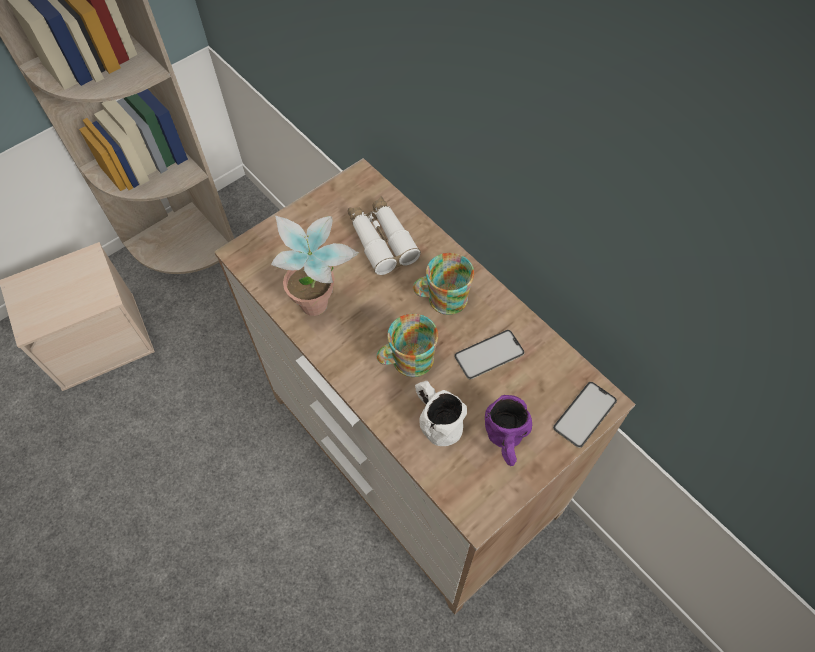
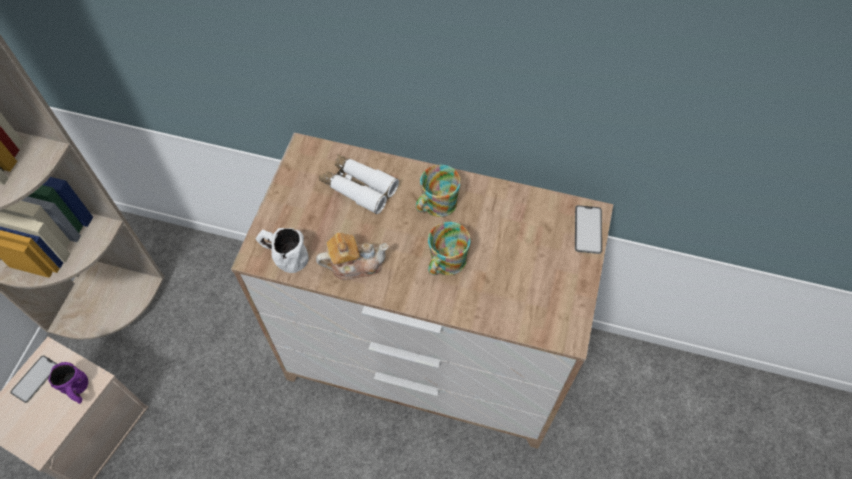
camera: 35 degrees left, 0 degrees up
(321, 310) = (354, 264): potted plant -> teapot
(435, 420) = (496, 292): white mug -> white mug (284, 257)
(489, 354) = (498, 226): phone -> phone (35, 379)
(506, 443) = (553, 279): purple mug -> purple mug (79, 391)

